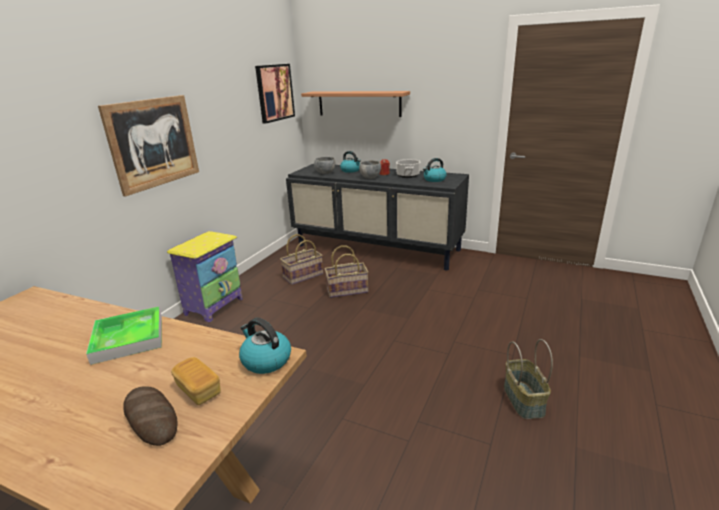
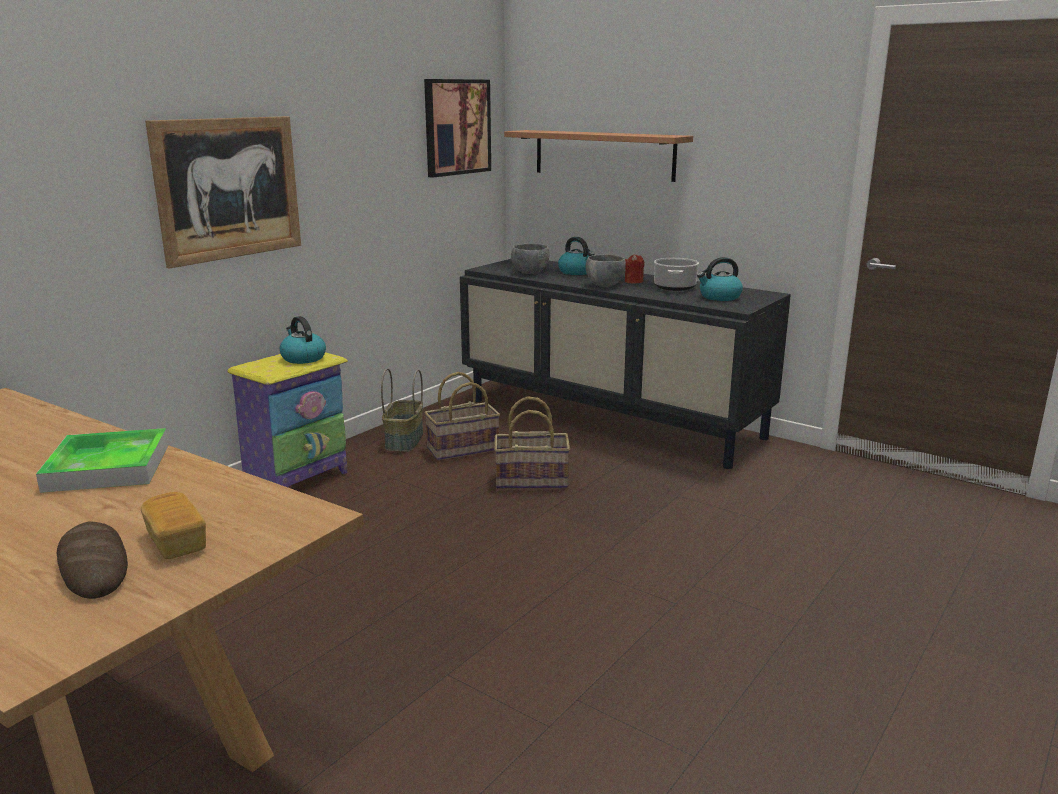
camera: 10 degrees right, 5 degrees down
(265, 360) = (293, 519): kettle -> kettle (303, 358)
(524, 400) = (788, 697): basket -> basket (405, 441)

